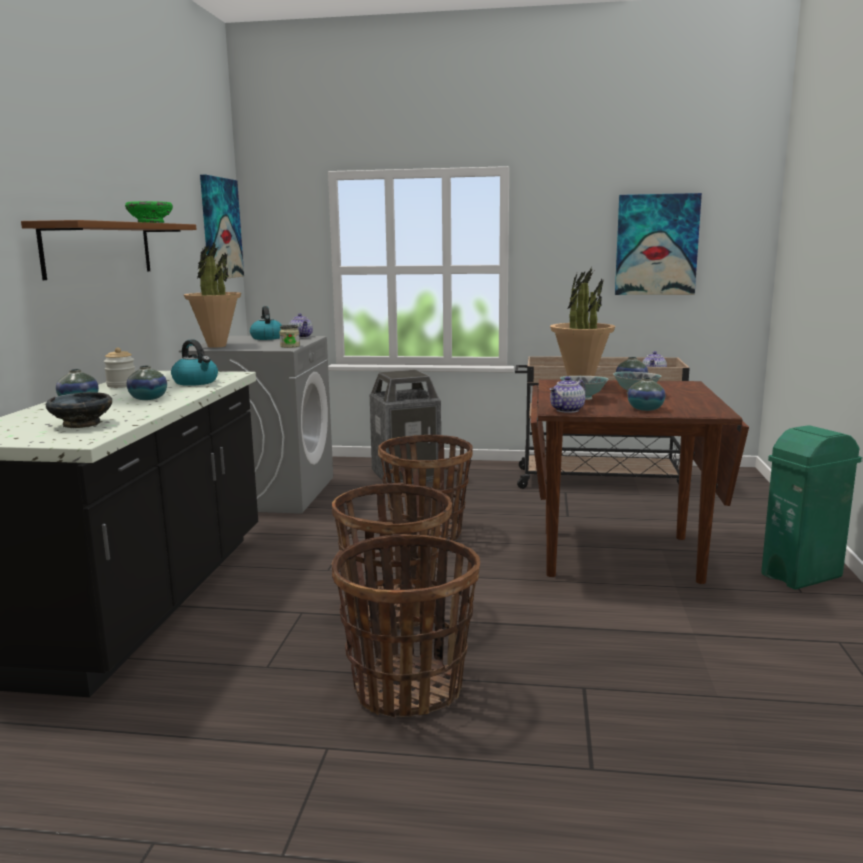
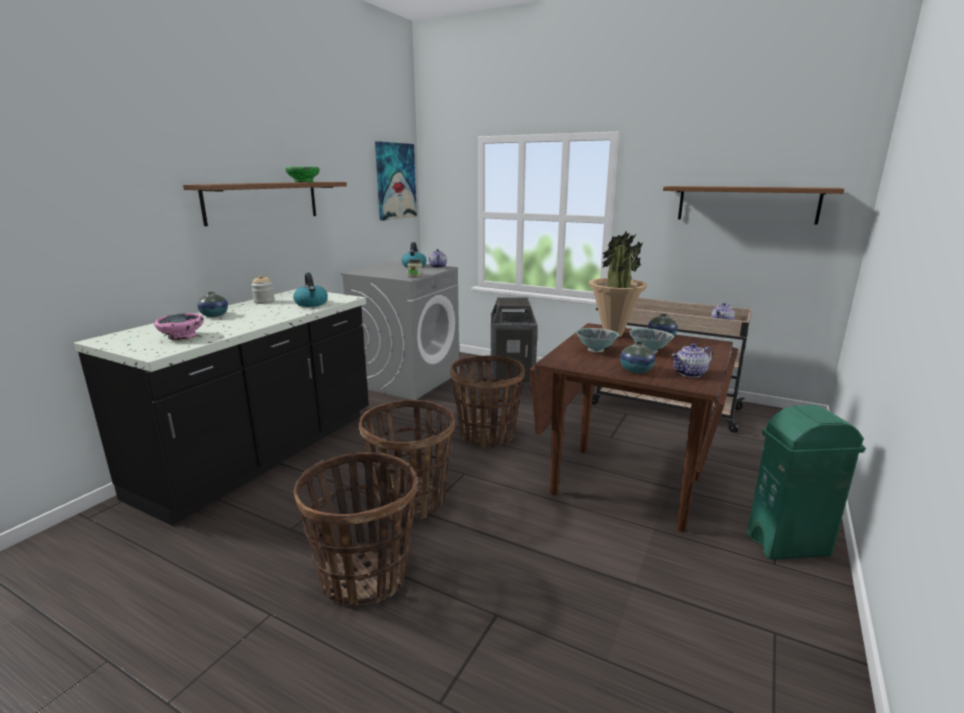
camera: 20 degrees right, 5 degrees up
(82, 424) = (182, 337): black bowl -> pink bowl
(148, 398) = (258, 316): vase -> none
(216, 346) = (369, 271): potted plant -> none
(567, 410) = (565, 362): teapot -> teapot (690, 374)
(656, 245) = (746, 204): picture -> brown shelf

